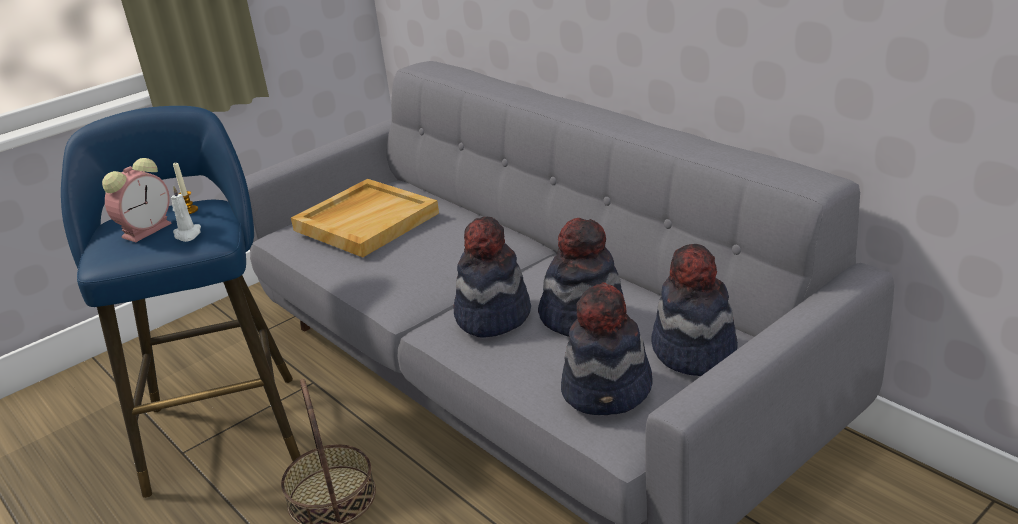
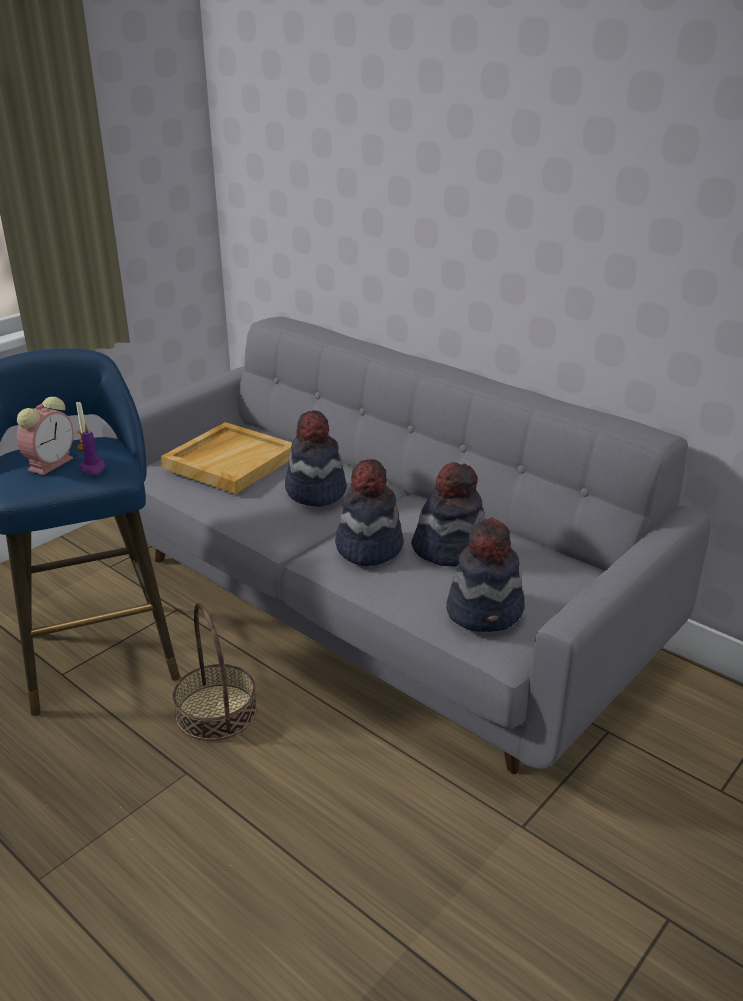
camera: 10 degrees left, 0 degrees up
(188, 234) = (93, 469): white candle -> purple candle
(693, 351) = (550, 578): hat -> hat (315, 491)

